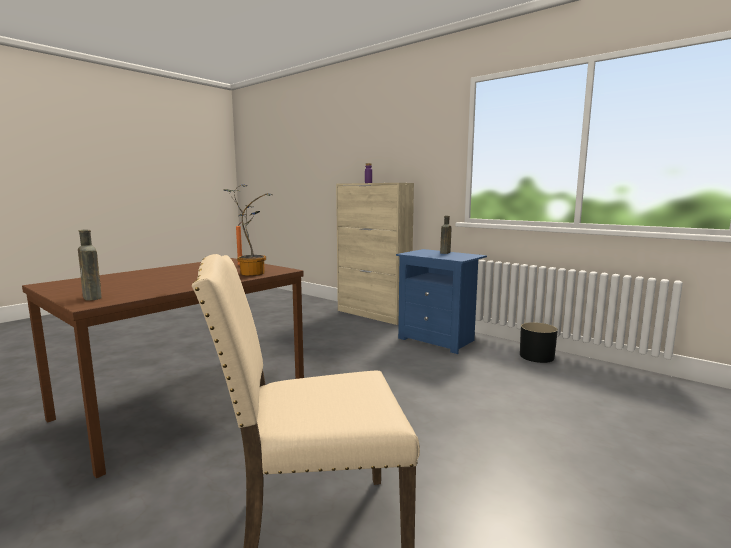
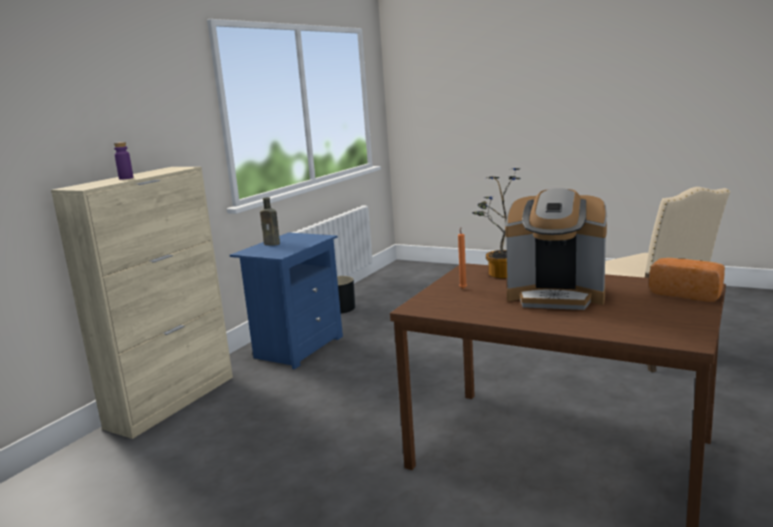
camera: 100 degrees left, 5 degrees up
(92, 298) = (687, 293): brown bottle -> bread
(178, 276) = (556, 296): none -> coffee machine

